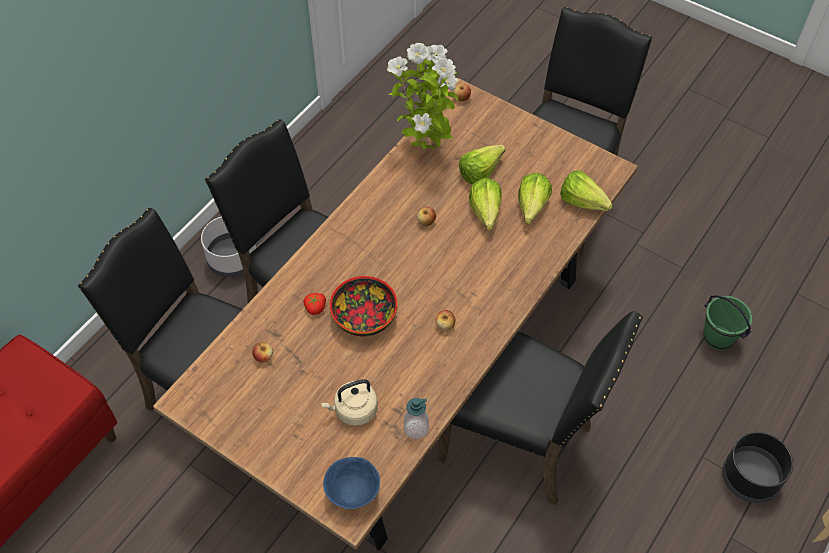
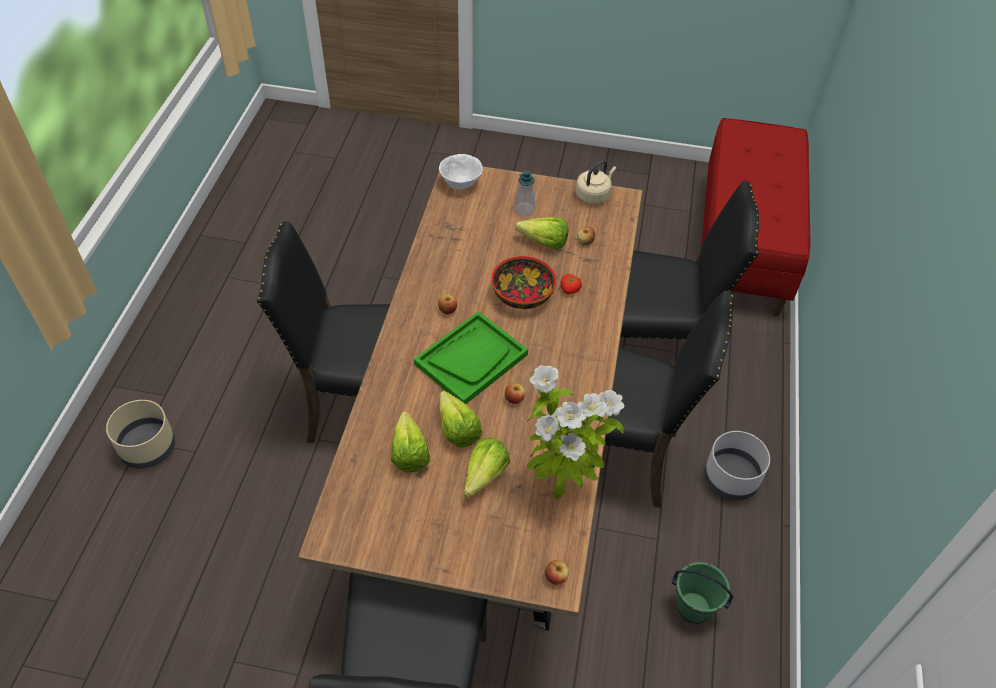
camera: 155 degrees right, 5 degrees down
(352, 492) = (461, 184): blue bowl -> white bowl
(353, 410) = (490, 229): beige kettle -> beige kettle (594, 195)
(416, 428) = (435, 232): soap dispenser -> soap dispenser (524, 209)
(446, 268) = (471, 359): none -> green tray
(585, 205) = (349, 477): lettuce -> lettuce (540, 241)
(718, 337) = (184, 582): green bucket -> green bucket (693, 608)
(749, 478) = (148, 447): black planter -> beige planter

